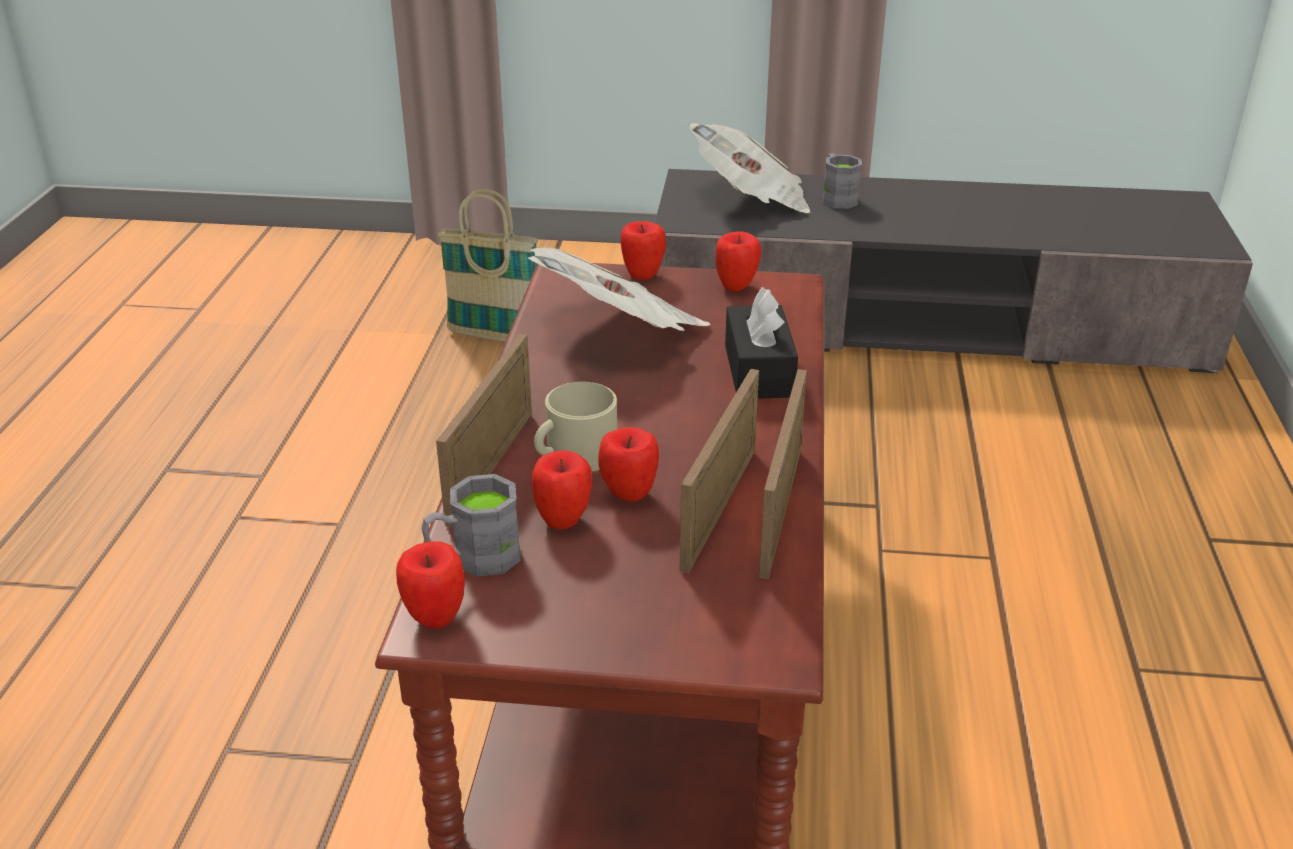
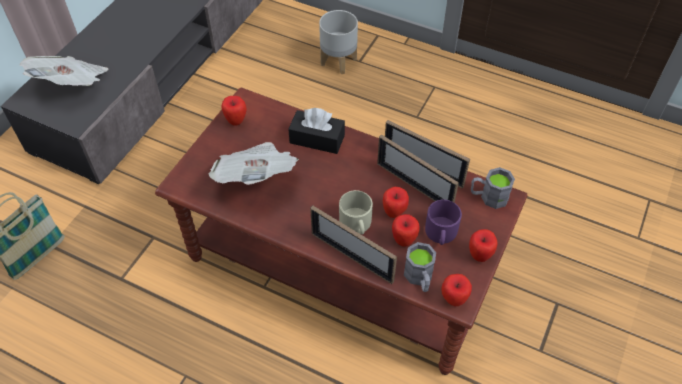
camera: 70 degrees left, 20 degrees up
(608, 568) = (441, 233): none -> purple mug
(643, 275) = (201, 152): apple -> apple (479, 255)
(837, 198) = (97, 51): grey mug -> grey mug (488, 197)
(1175, 510) = (339, 61): none -> grey planter

